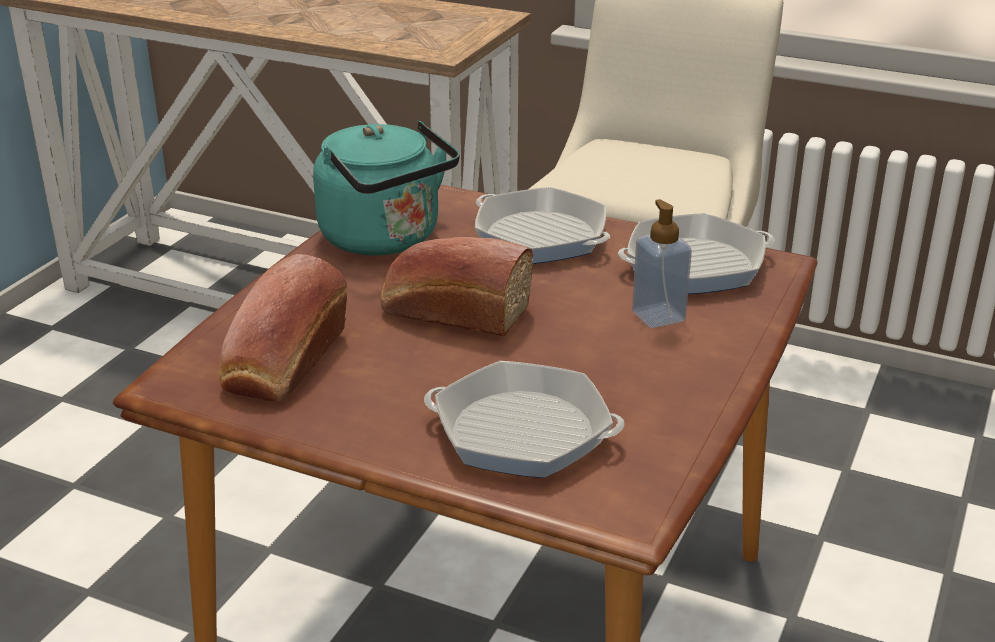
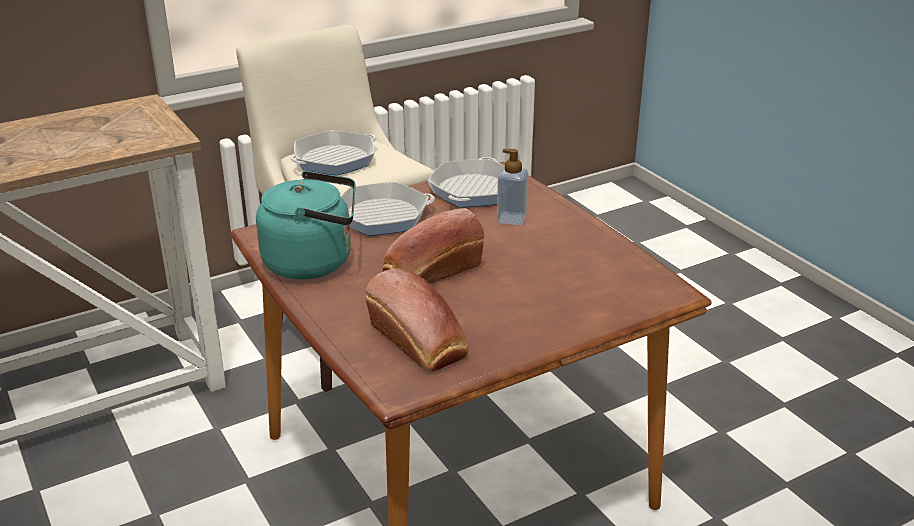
camera: 55 degrees left, 0 degrees up
(522, 432) = (577, 295): frying pan -> frying pan (335, 159)

